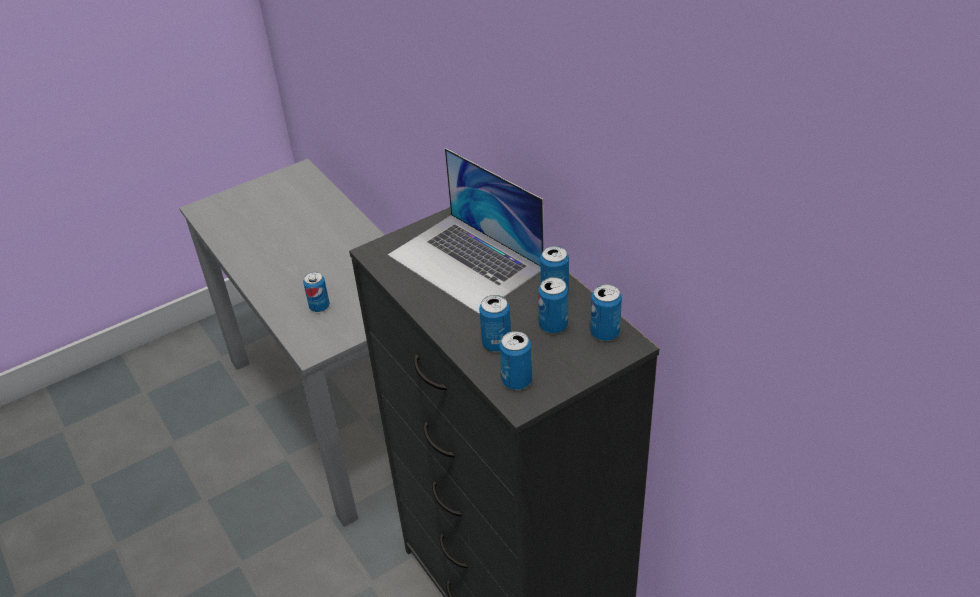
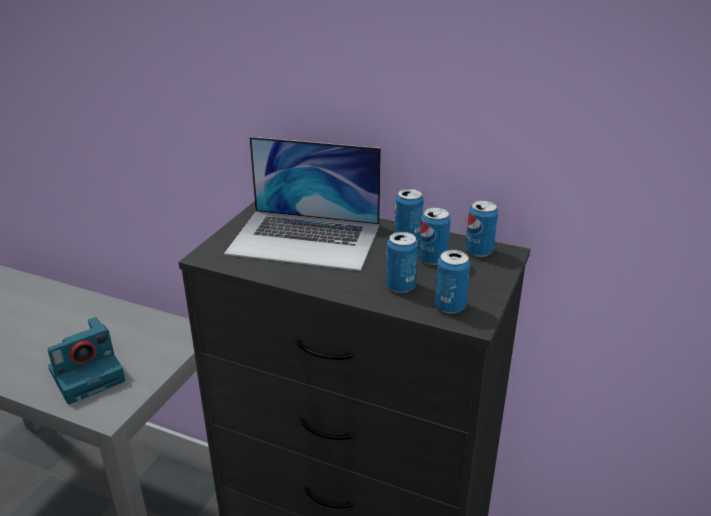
camera: 35 degrees left, 10 degrees down
(319, 306) = (88, 374): can -> camera

